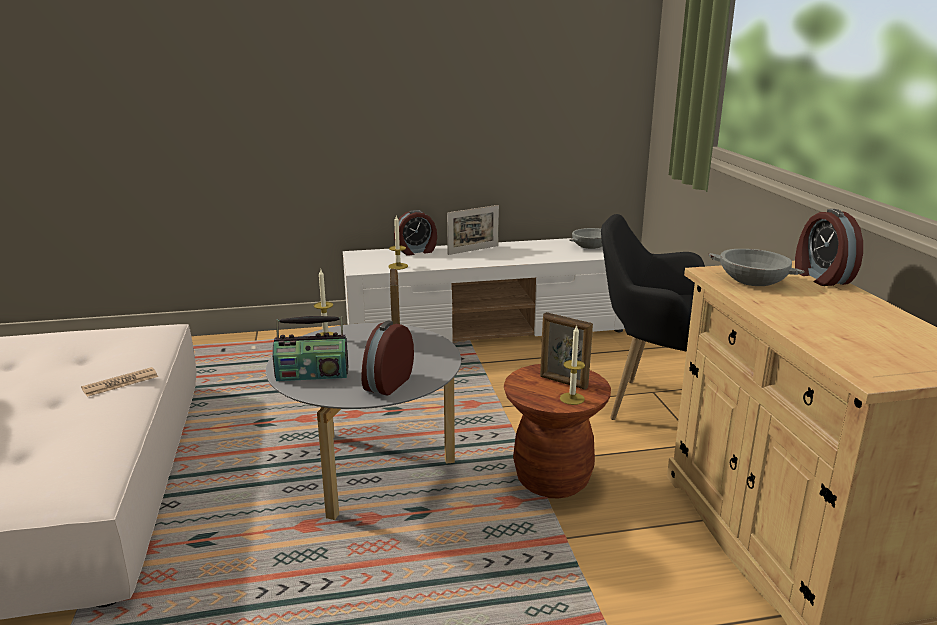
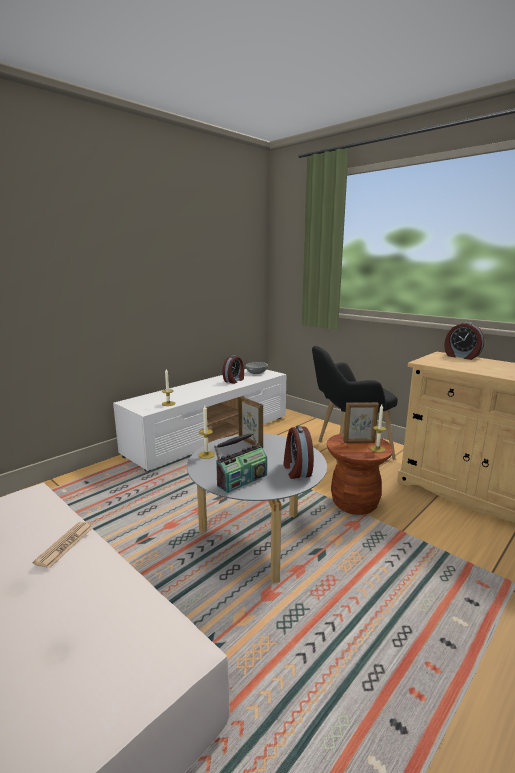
camera: 35 degrees left, 5 degrees down
(416, 251) = (164, 393): alarm clock -> alarm clock (234, 380)
(473, 250) = (198, 386): picture frame -> none
(753, 280) = (445, 362): grey bowl -> none

